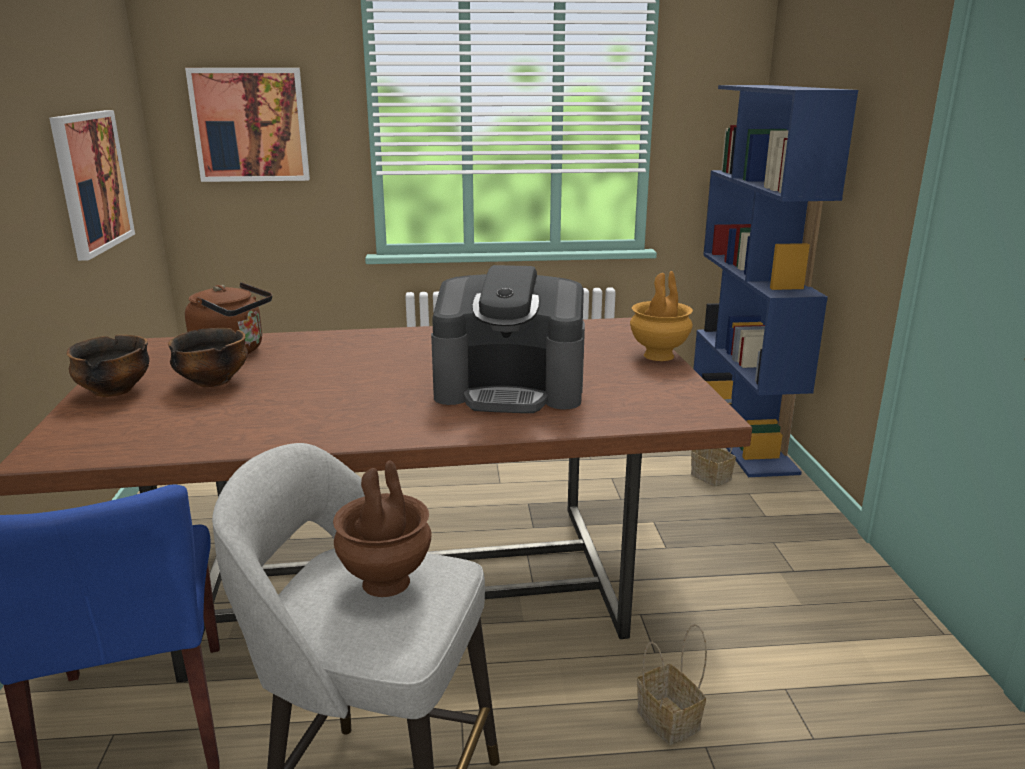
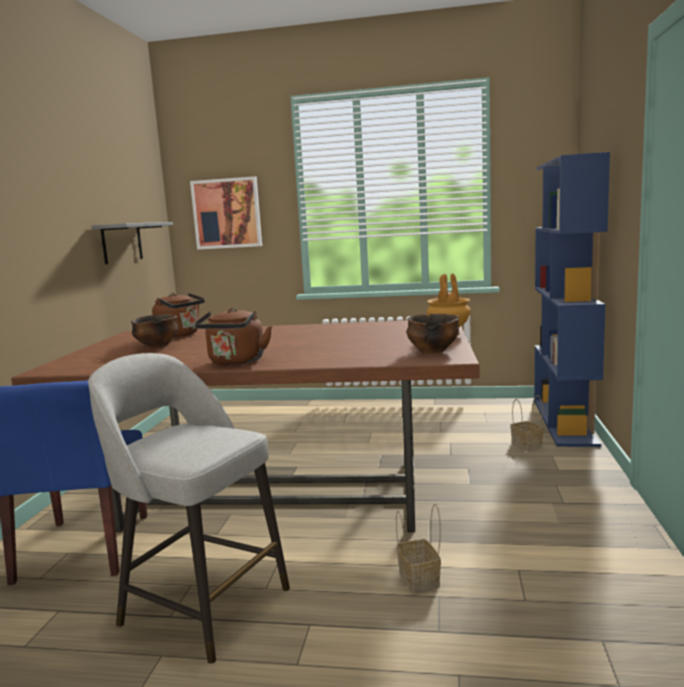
camera: 15 degrees right, 10 degrees down
(91, 182) = (122, 243): picture -> grey shelf
(114, 391) = (101, 349): bowl -> bowl (432, 351)
(382, 427) = (236, 362): none -> brown kettle
(385, 583) = (197, 436): brown vase -> none
(510, 389) = (331, 348): coffee machine -> none

